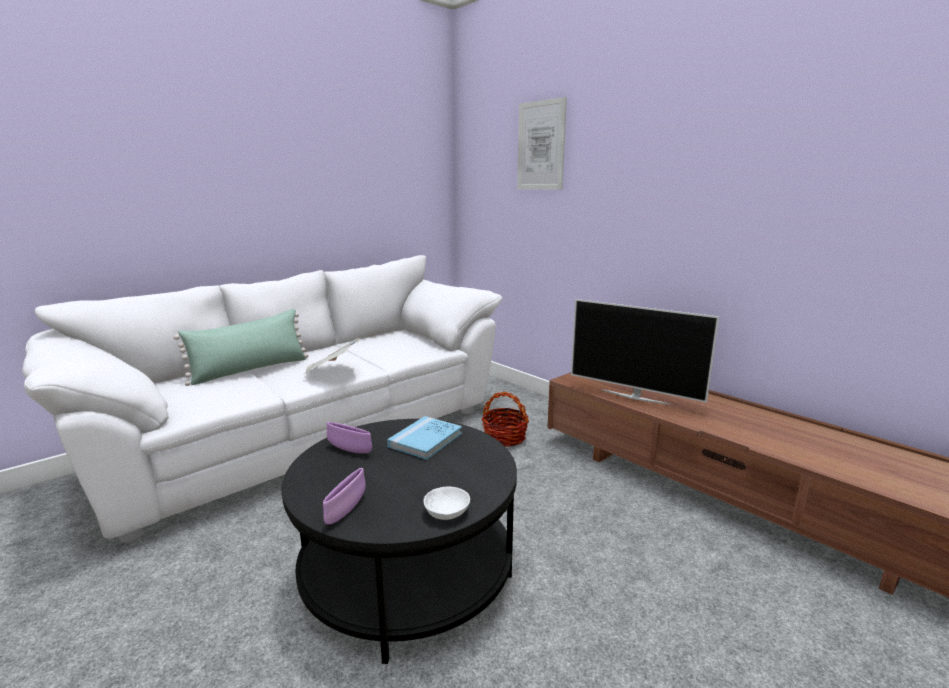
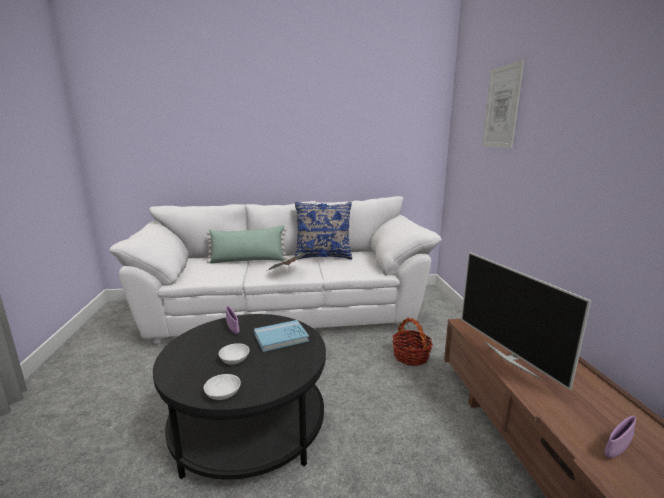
camera: 35 degrees right, 0 degrees up
(346, 511) = (179, 367): purple bowl -> purple bowl (617, 448)
(353, 346) = (323, 257): none -> blue pillow
(407, 478) = (235, 360): none -> white bowl

